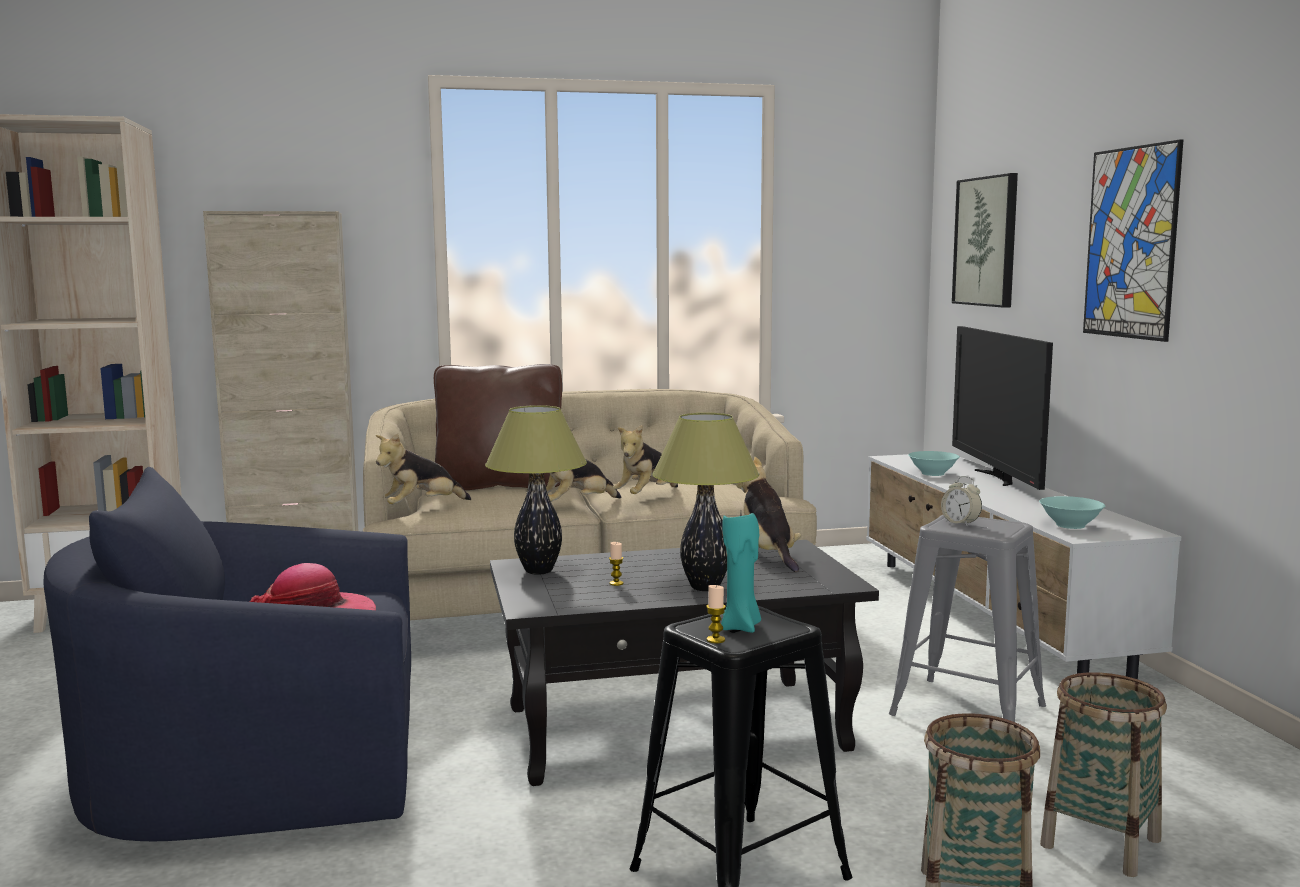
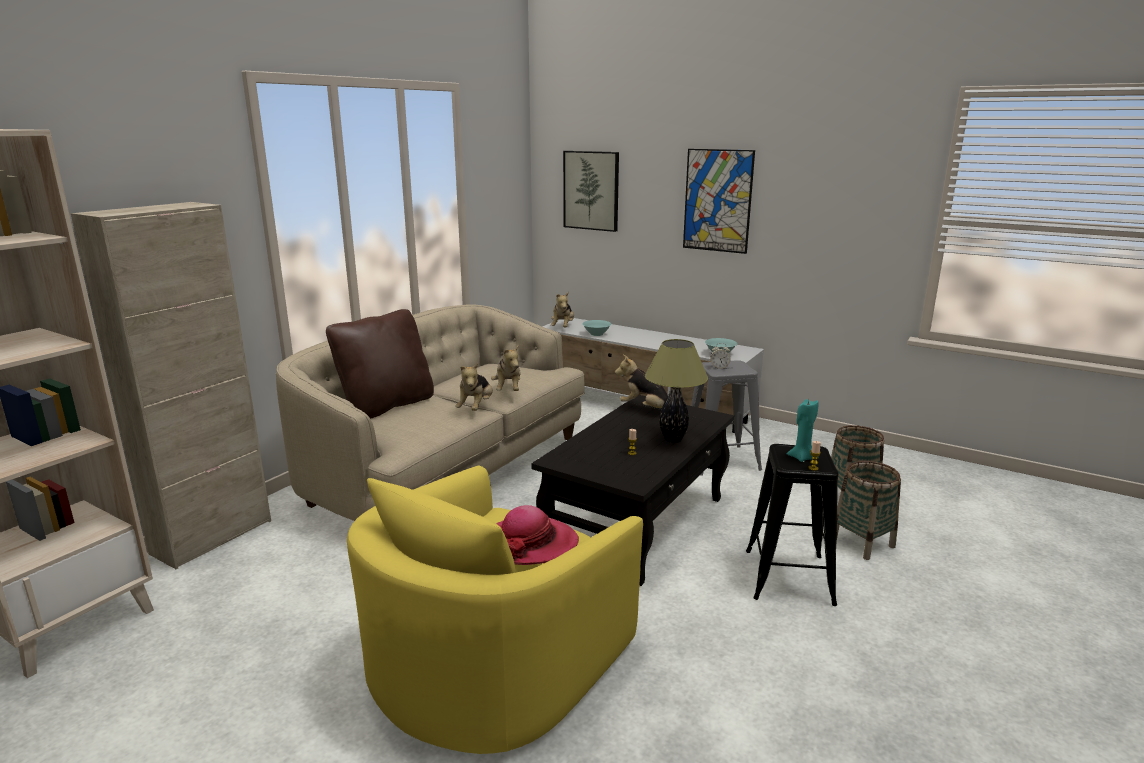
camera: 45 degrees left, 10 degrees up
(260, 772) = (493, 661): blue armchair -> yellow armchair
(421, 507) = (393, 440): plush toy -> plush toy (563, 327)
(539, 571) = (577, 460): table lamp -> none
(997, 478) = (628, 330): television -> none

